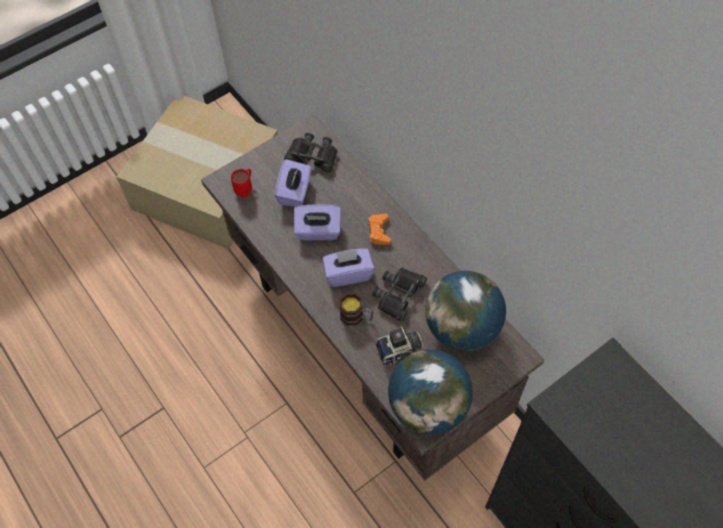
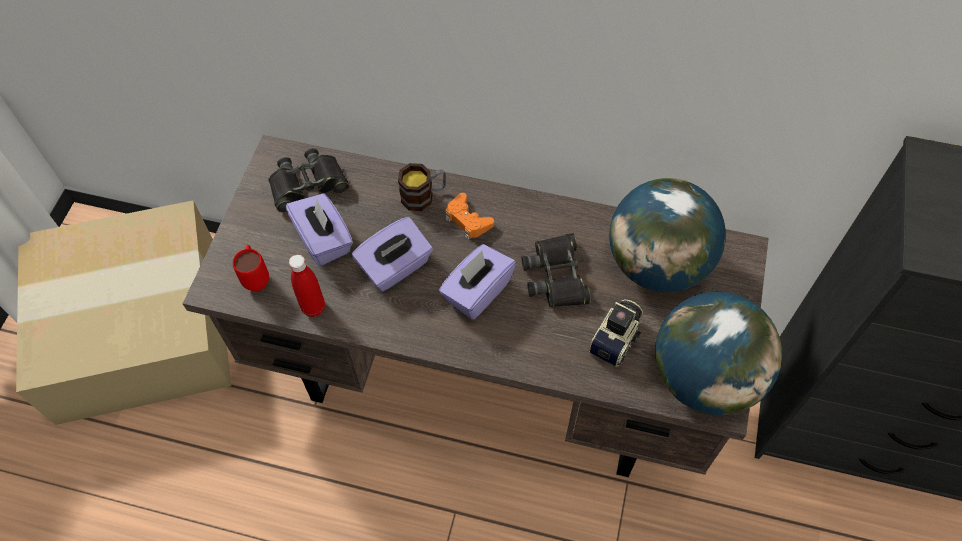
camera: 40 degrees left, 0 degrees up
(259, 224) = (313, 307): none -> red bottle
(356, 317) = (533, 334): mug -> mug (424, 196)

